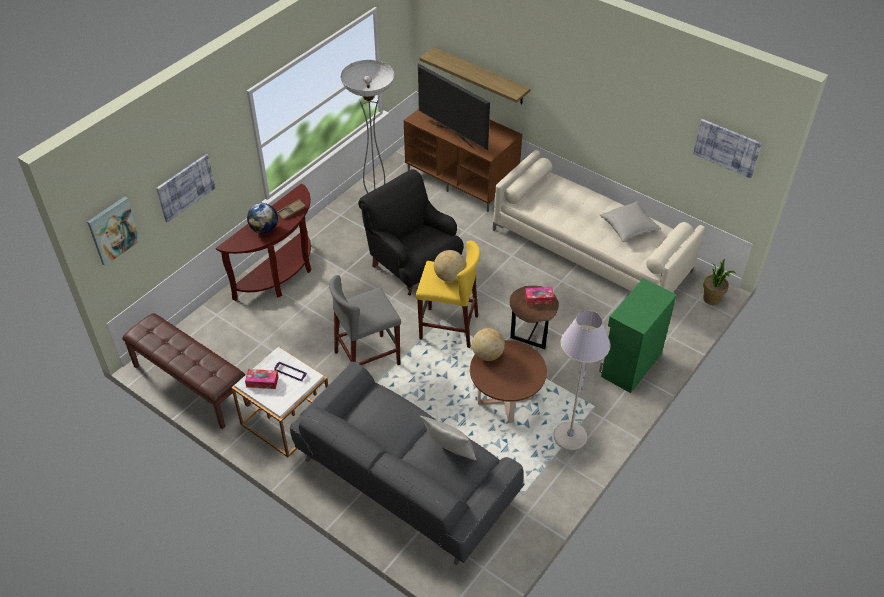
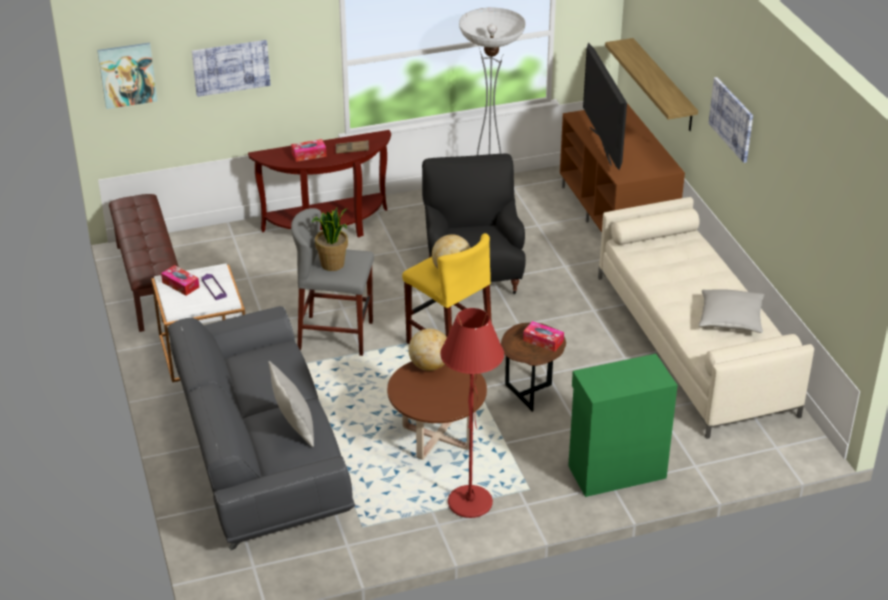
camera: 35 degrees right, 10 degrees down
(264, 229) = (309, 155): globe -> tissue box
(570, 436) = (470, 502): grey floor lamp -> red floor lamp
(712, 299) = (795, 455): potted plant -> potted plant (332, 264)
(727, 147) = (843, 234): picture -> picture (732, 119)

